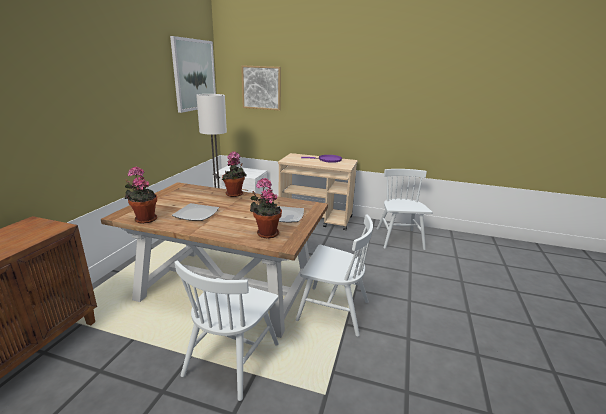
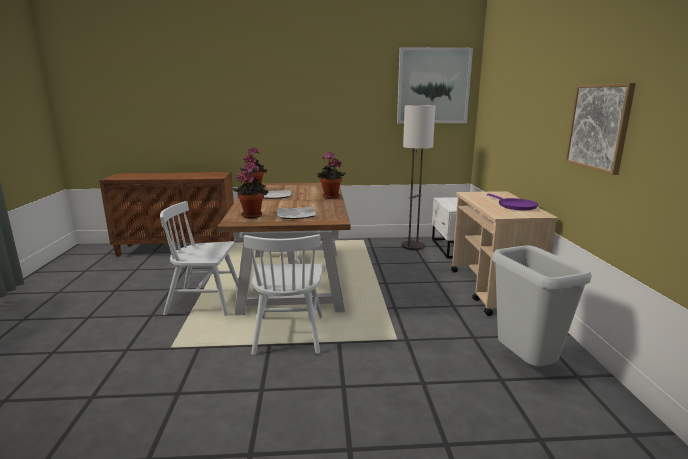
camera: 70 degrees right, 5 degrees down
(261, 88) = (501, 100): picture -> picture (599, 127)
(399, 239) = (525, 365): white chair -> grey trash can

